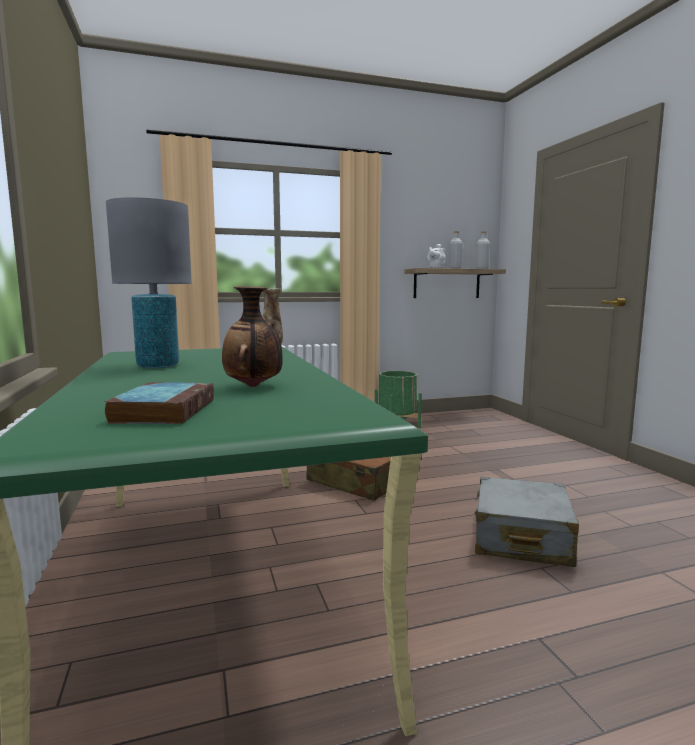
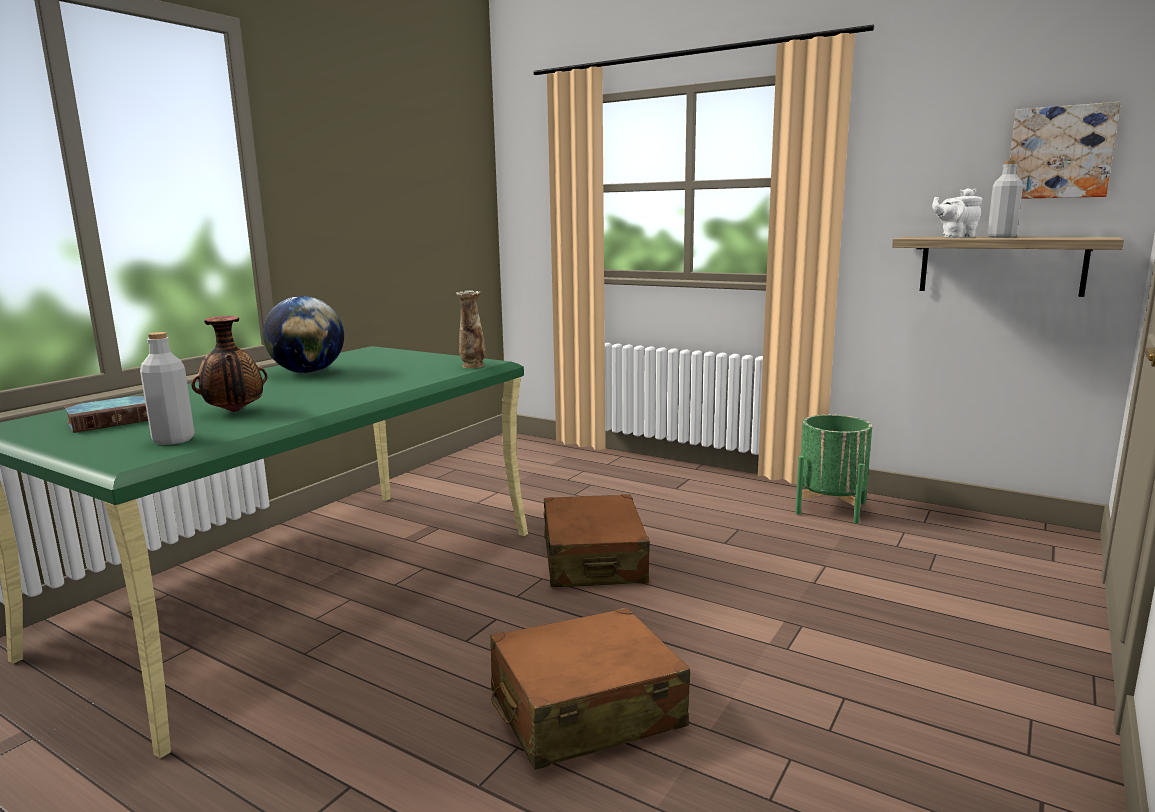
camera: 50 degrees right, 5 degrees up
(158, 366) = (308, 372): grey table lamp -> globe
(465, 230) = (1060, 153): none -> picture
(482, 269) = (1066, 238): grey bottle -> grey bottle (173, 440)
(521, 538) = (585, 710): grey suitcase -> brown suitcase

